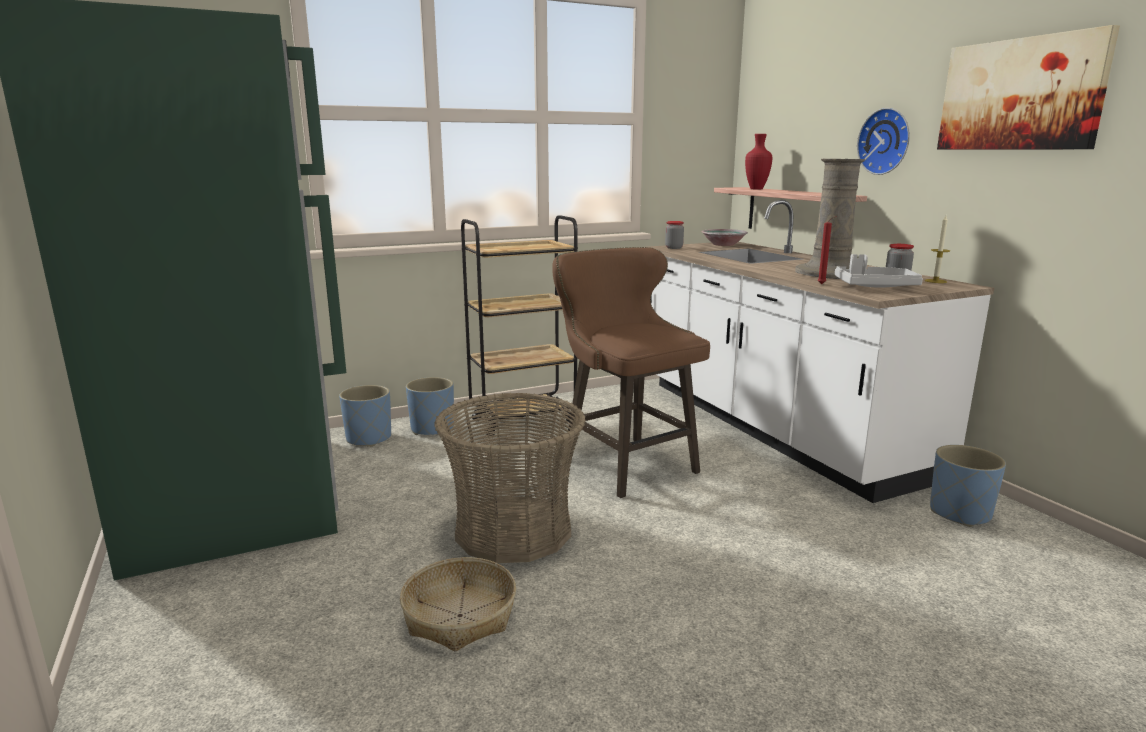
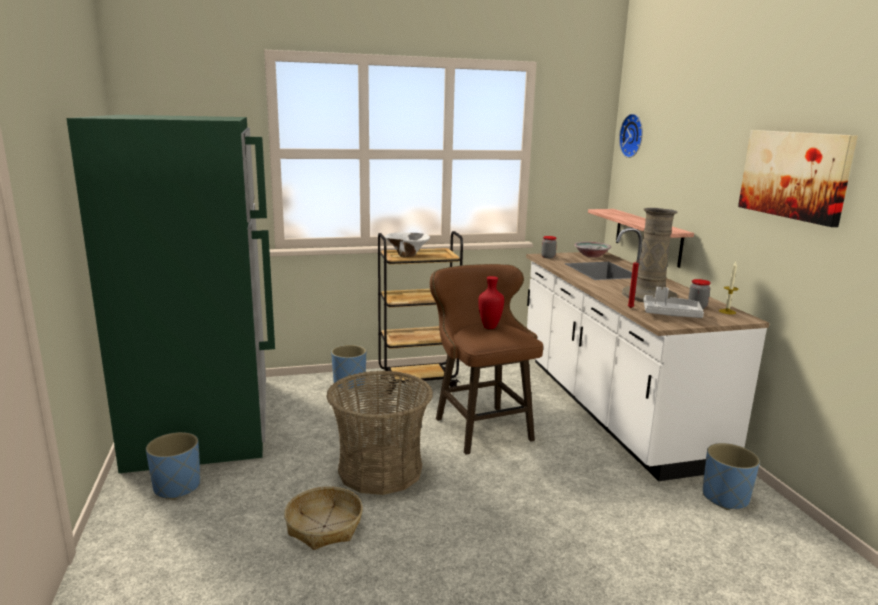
camera: 10 degrees right, 0 degrees up
(369, 438) = (302, 387): blue planter -> blue planter (177, 487)
(503, 248) = (407, 255): none -> white bowl
(756, 189) = (619, 214): red vase -> red vase (490, 327)
(886, 141) = (708, 192): wall clock -> wall clock (633, 135)

